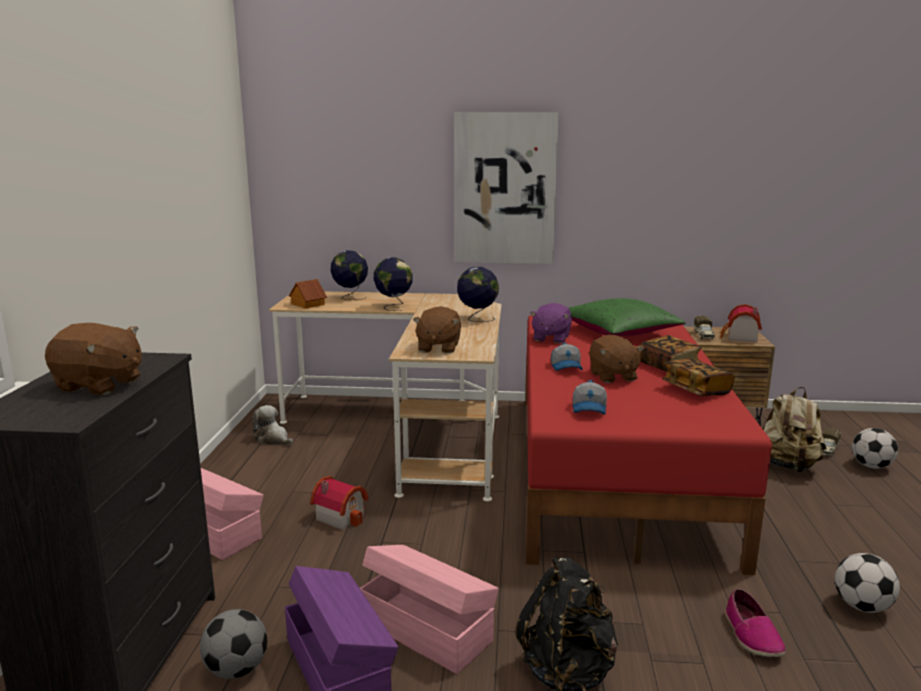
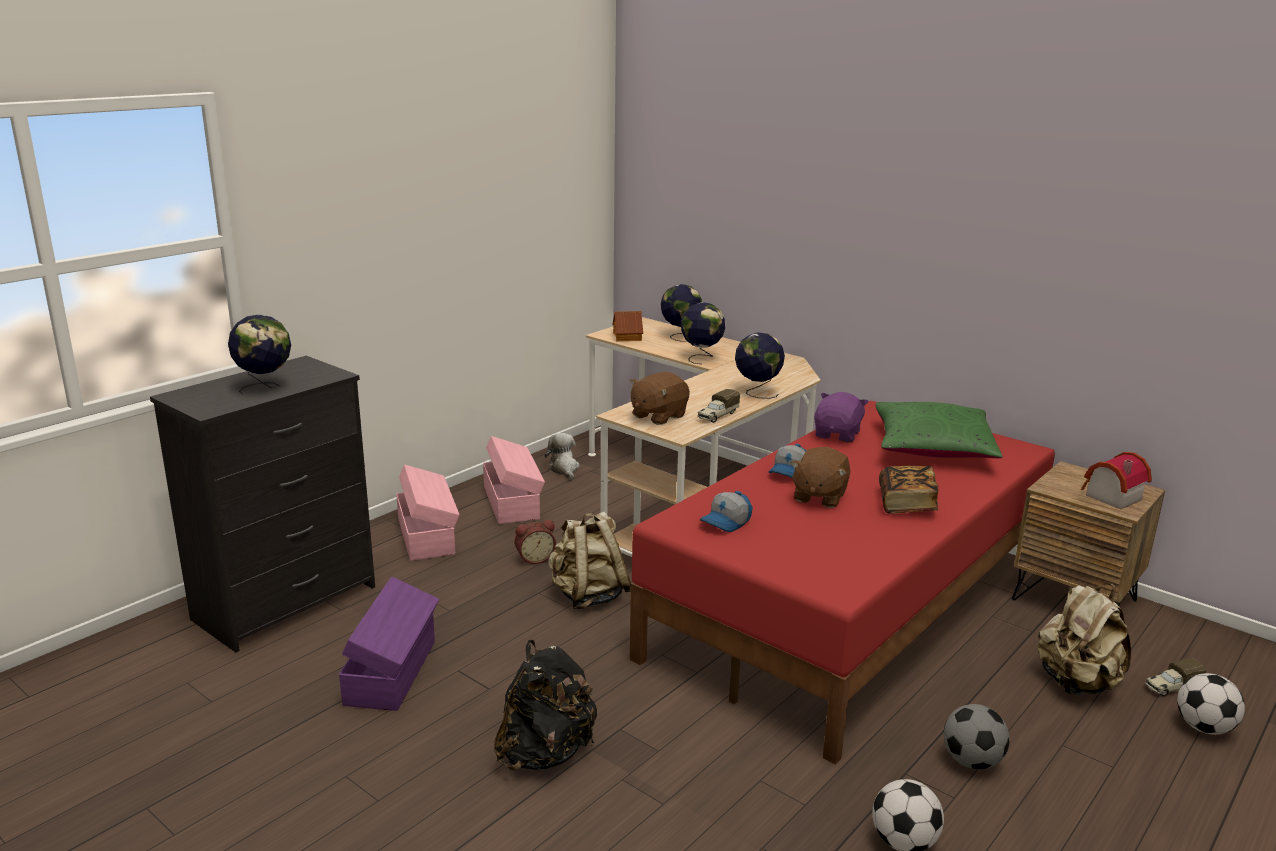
camera: 35 degrees right, 5 degrees up
(99, 385) = (265, 387): brown plush toy -> globe
(236, 670) = (333, 642): football -> football (971, 761)
(341, 516) = (535, 558): toy house -> alarm clock
(426, 629) = (484, 673): pink storage box -> pink storage box (512, 502)
(427, 528) = (588, 596): none -> beige backpack
(505, 189) = (860, 239): picture -> none
(550, 338) = (838, 435): purple plush toy -> purple plush toy turned 150 degrees clockwise
(696, 390) = (879, 539): book -> none
(704, 336) = (1062, 481): toy truck -> toy truck (717, 416)
(751, 635) = (743, 807): shoe -> none

